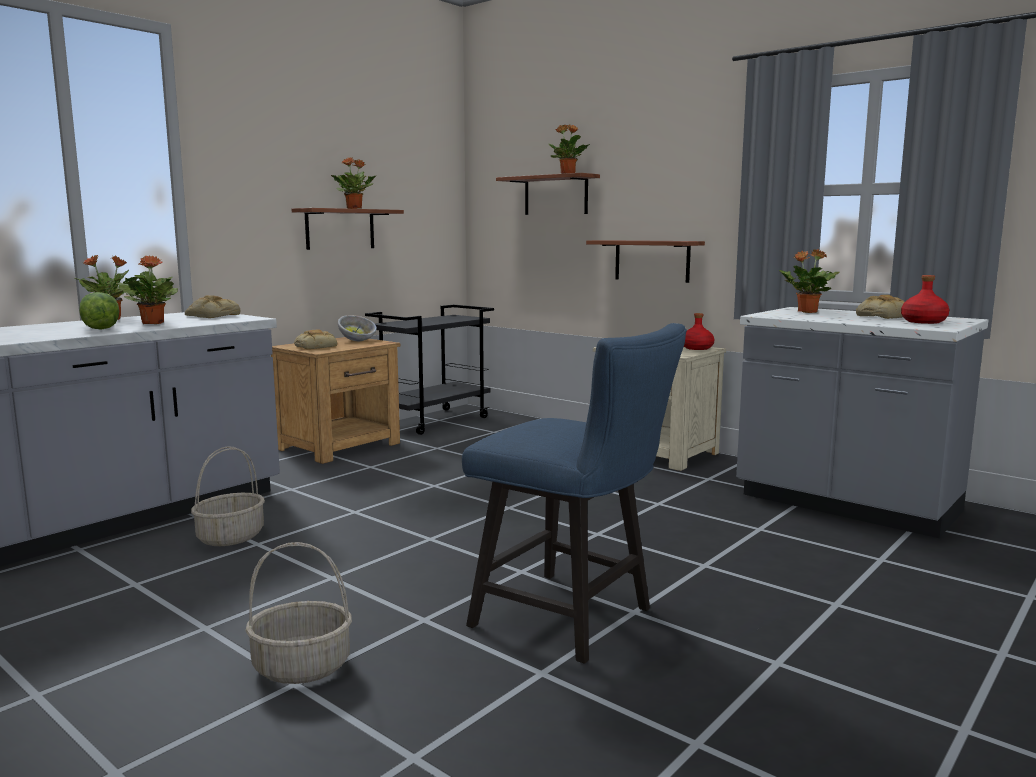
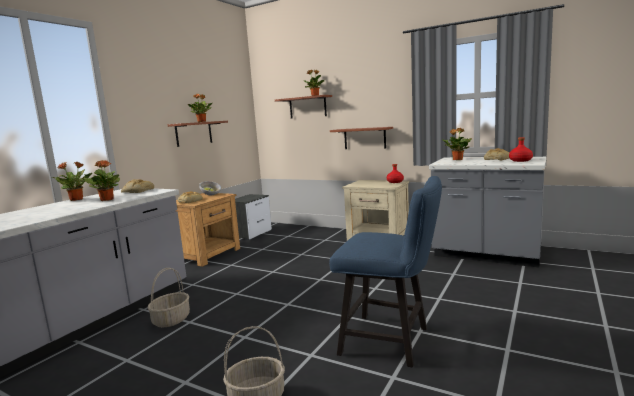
camera: 10 degrees left, 0 degrees up
(100, 328) = (77, 207): lettuce -> none
(434, 421) = (252, 233): black cart -> nightstand

